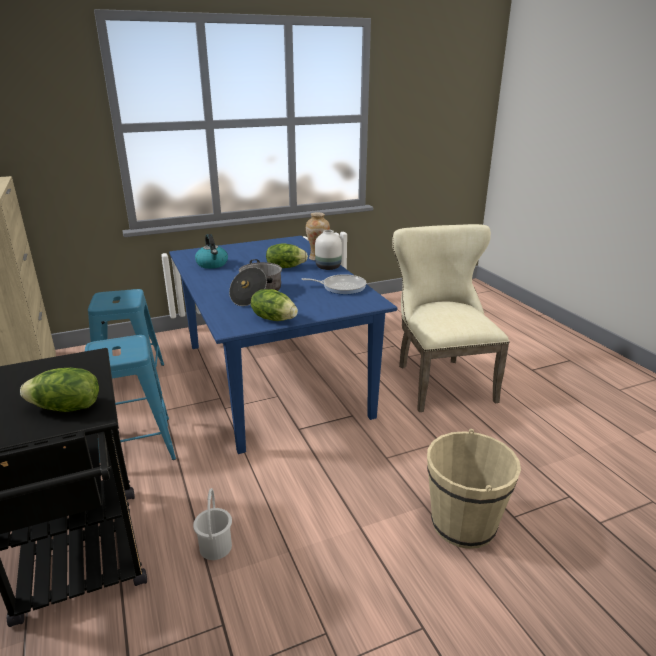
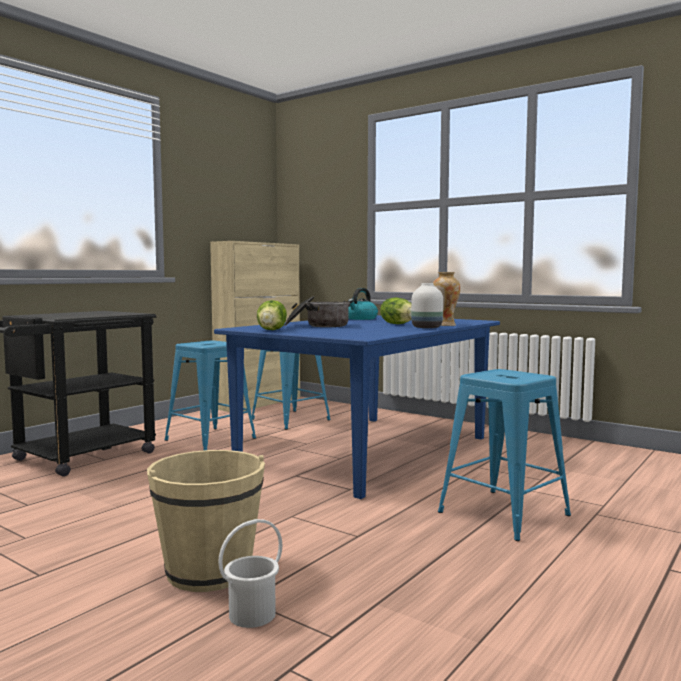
camera: 60 degrees right, 20 degrees down
(66, 408) = (66, 316): lettuce -> none
(216, 547) = (109, 485): white bucket -> white bucket (253, 615)
(341, 287) = (381, 332): frying pan -> none
(439, 380) = (503, 514): beige chair -> blue stool

